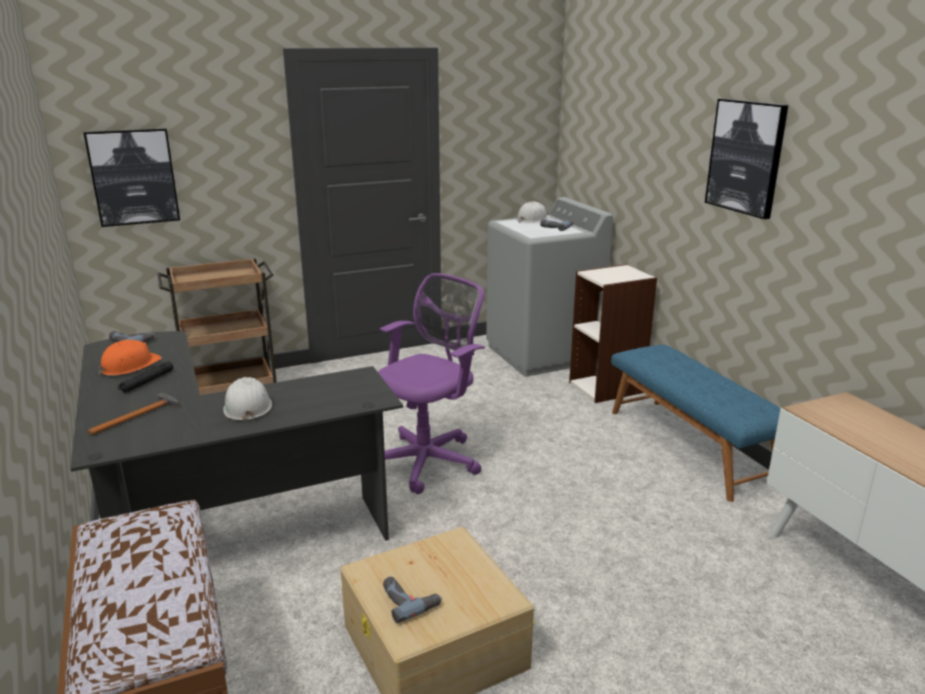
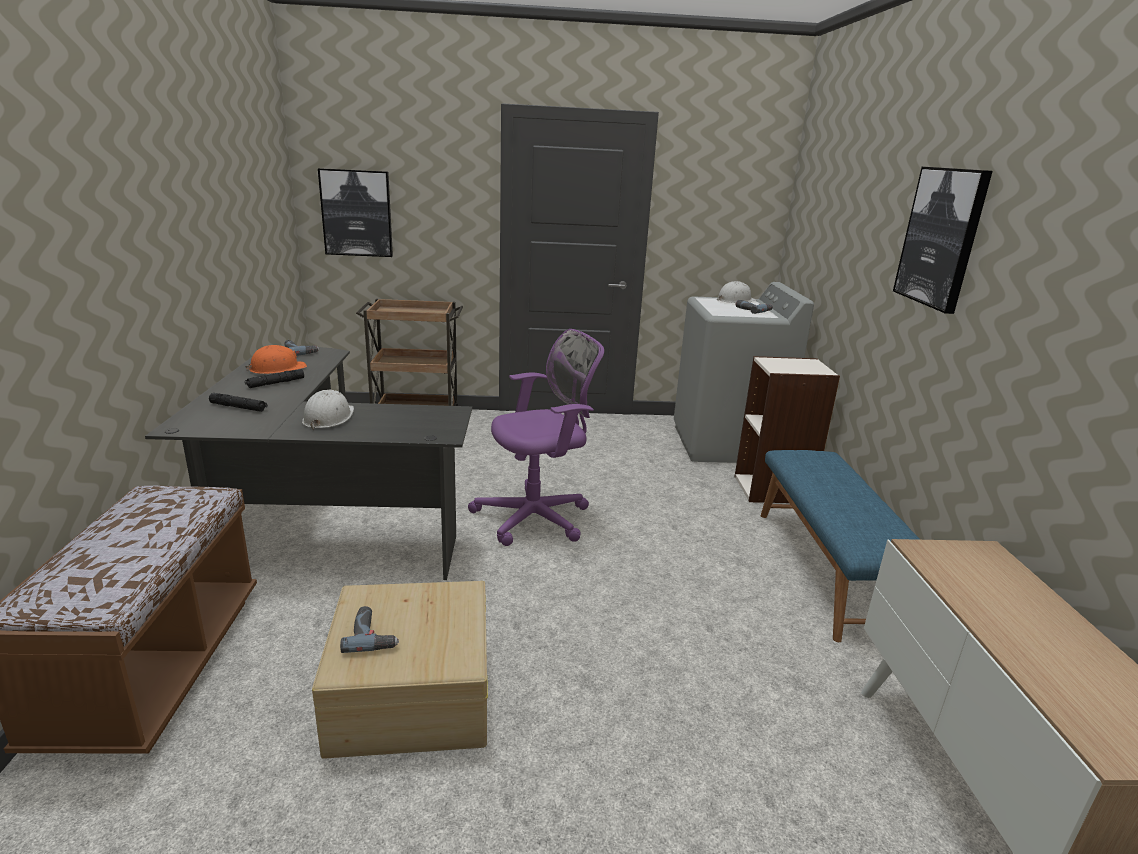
camera: 20 degrees right, 0 degrees up
(138, 416) = (238, 407): hammer -> black flashlight

